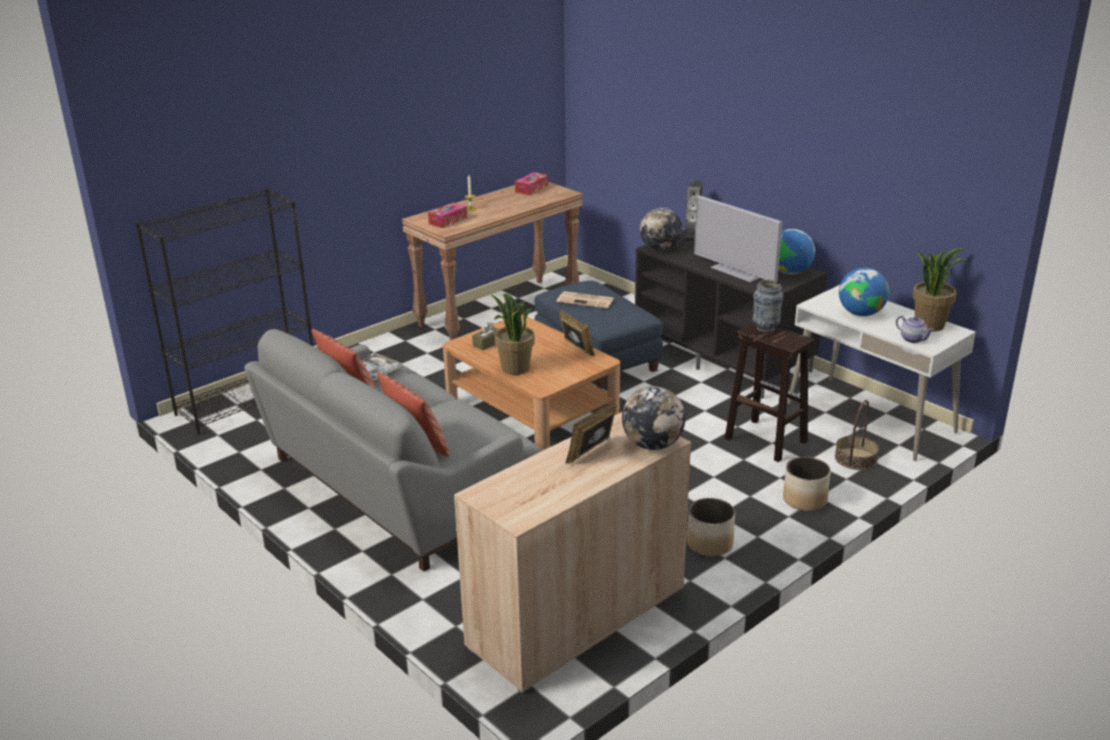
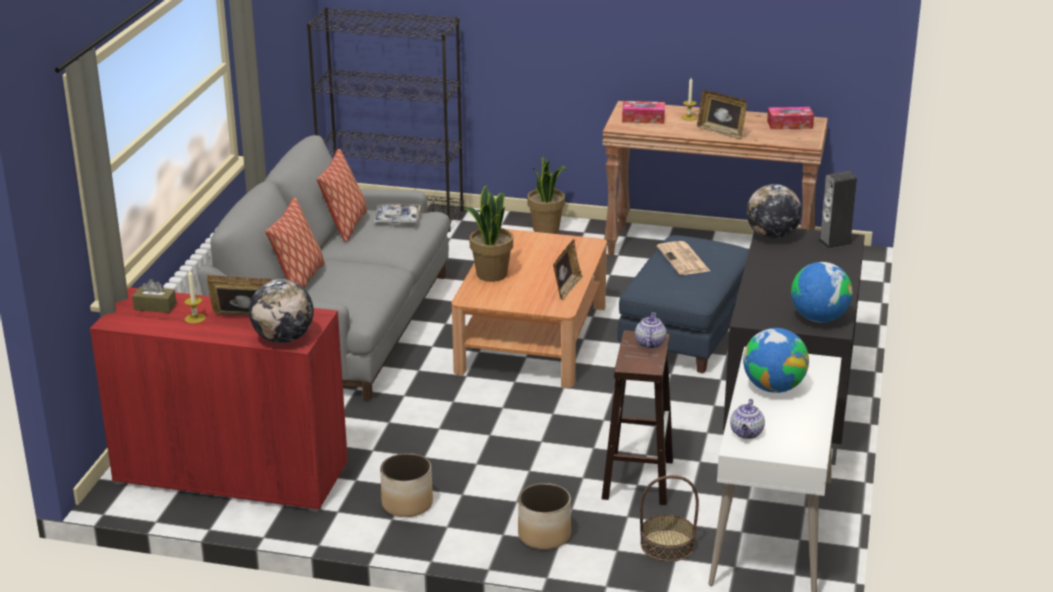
camera: 55 degrees right, 0 degrees up
(487, 343) = (523, 246): brown tissue box -> brown tissue box (155, 307)
(510, 208) = (721, 132): none -> picture frame
(564, 476) = (195, 318): none -> candle
(577, 618) = (231, 474): beige cabinet -> red cabinet
(736, 272) = (772, 290): television -> none
(765, 328) = (649, 343): vase -> teapot
(929, 325) = (802, 435): potted plant -> potted plant (546, 229)

